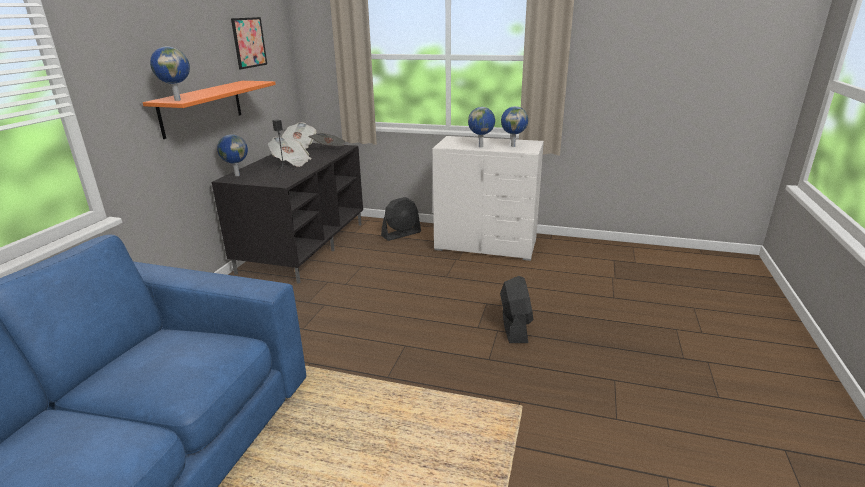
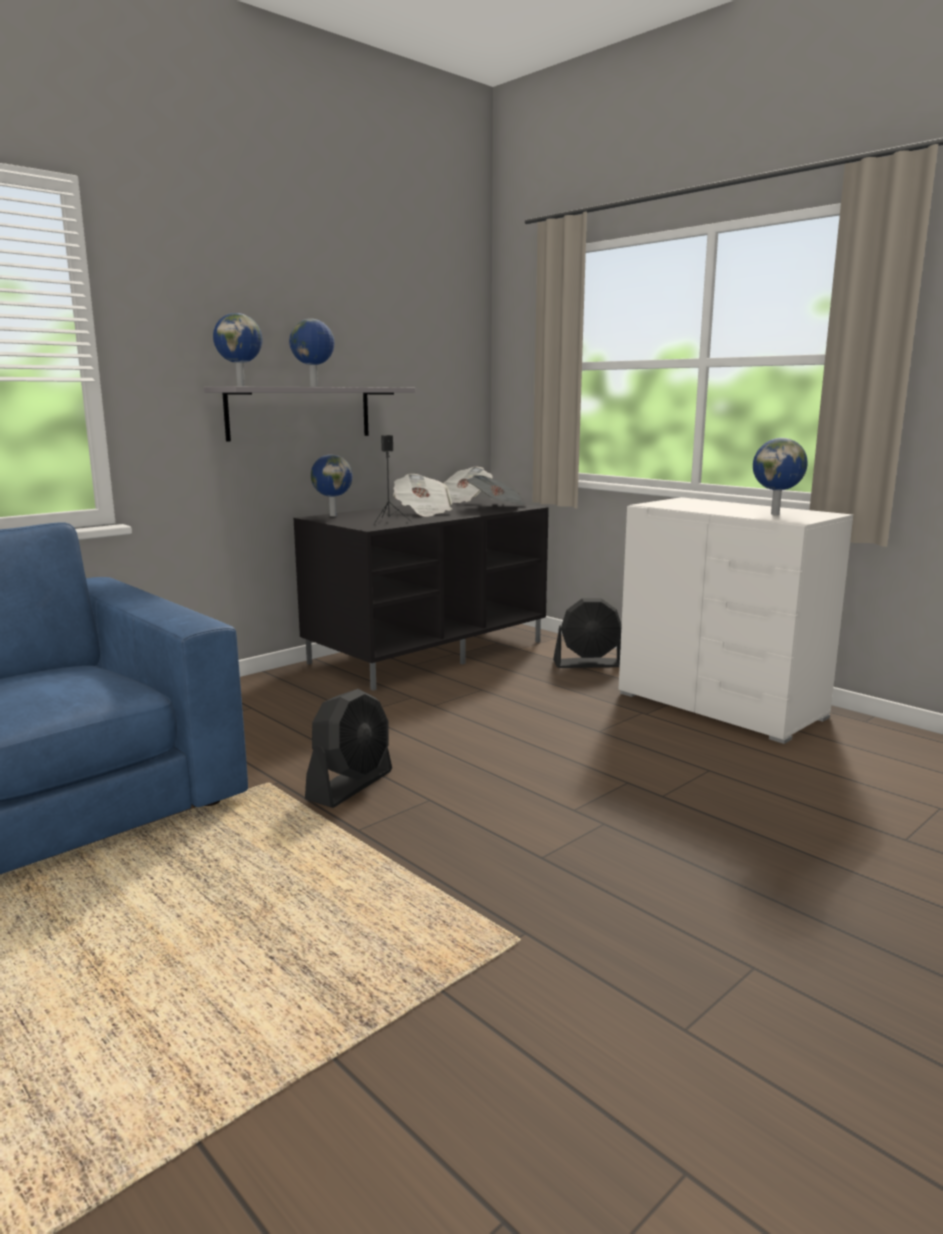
camera: 30 degrees right, 10 degrees down
(202, 108) = (300, 413): orange shelf -> grey shelf
(249, 42) = (403, 337): picture -> none
(481, 147) = (714, 510): globe -> globe (314, 386)
(514, 327) = (640, 828): black fan -> black fan (350, 785)

